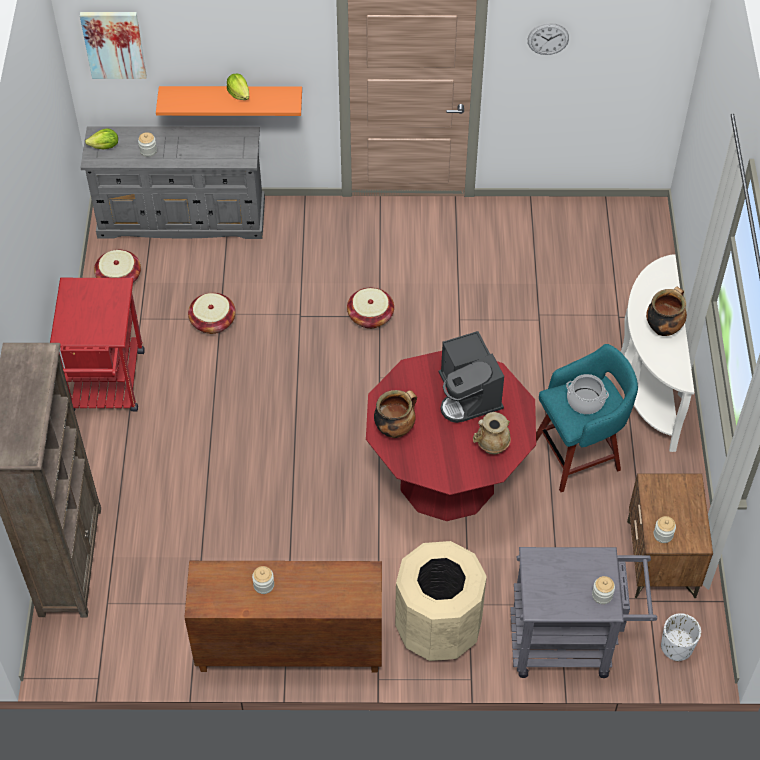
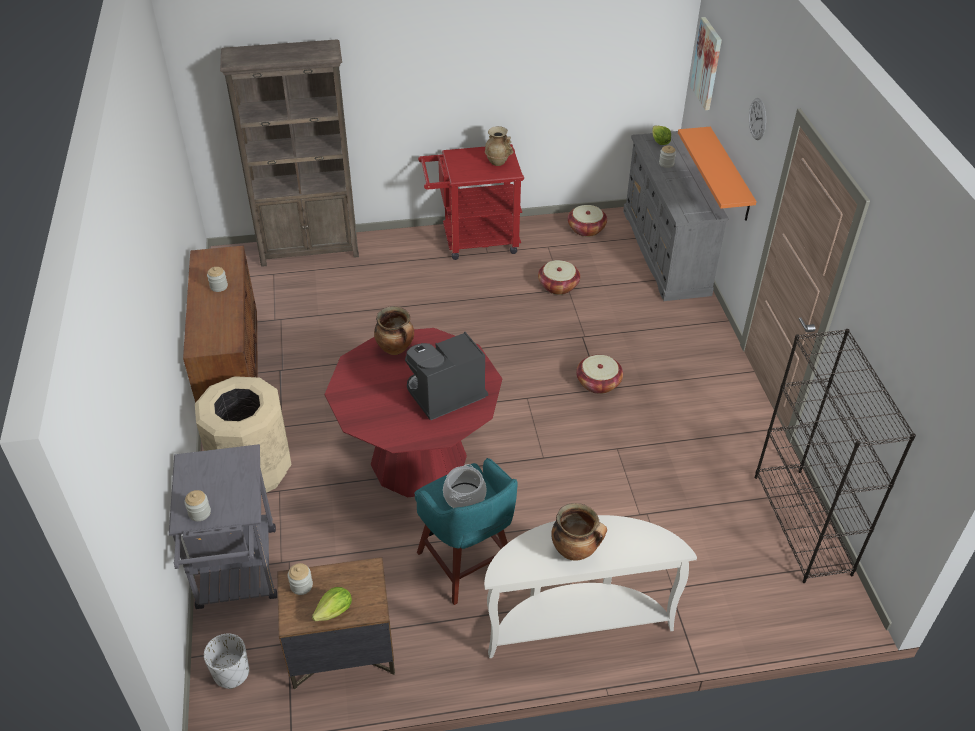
camera: 80 degrees right, 10 degrees down
(239, 94) = (724, 167): lettuce -> lettuce (335, 612)
(491, 446) = (384, 418): beige vase -> beige vase (498, 161)
(548, 39) = (880, 310): wall clock -> wall clock (757, 119)
(564, 214) = (802, 525): none -> black bookcase

